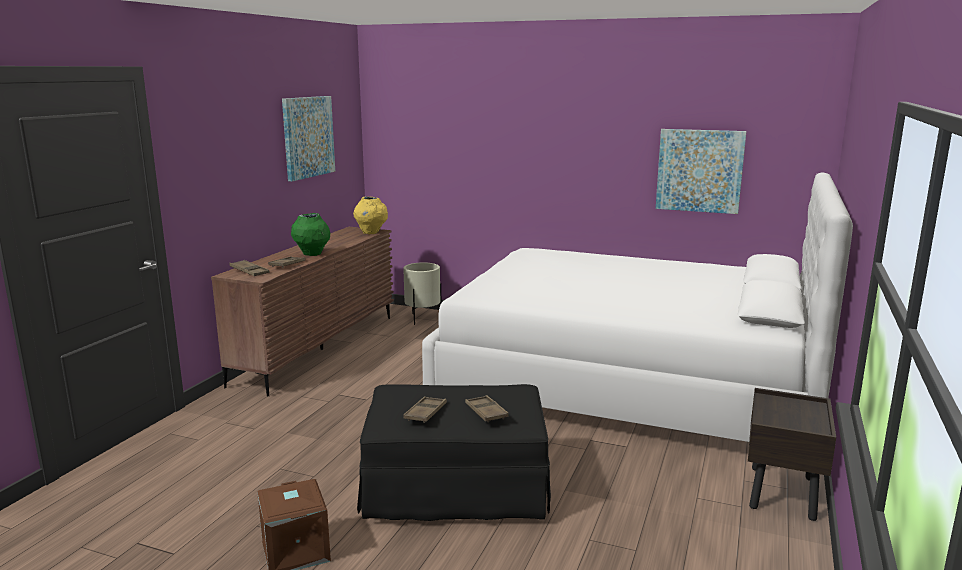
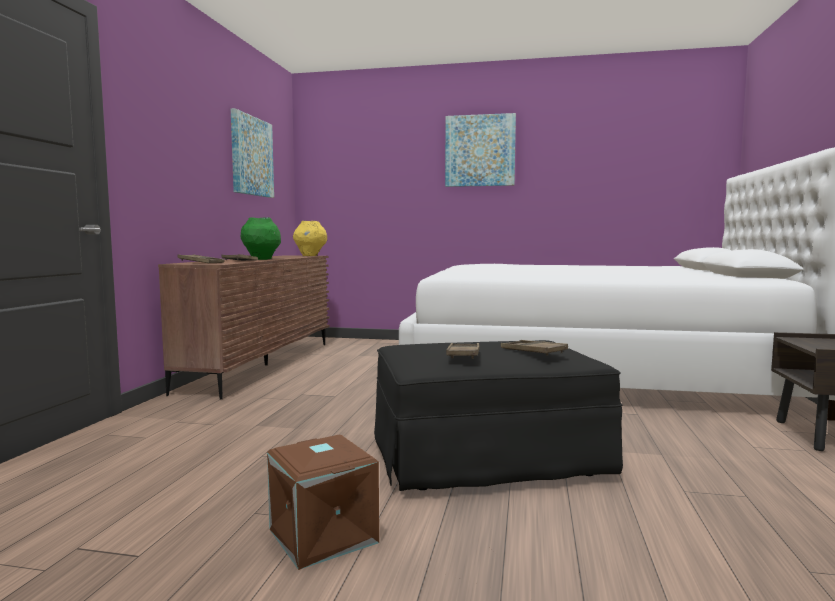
camera: 10 degrees left, 10 degrees down
(422, 318) = (357, 344): beige planter -> none
(699, 170) = (617, 188): picture -> picture (480, 151)

